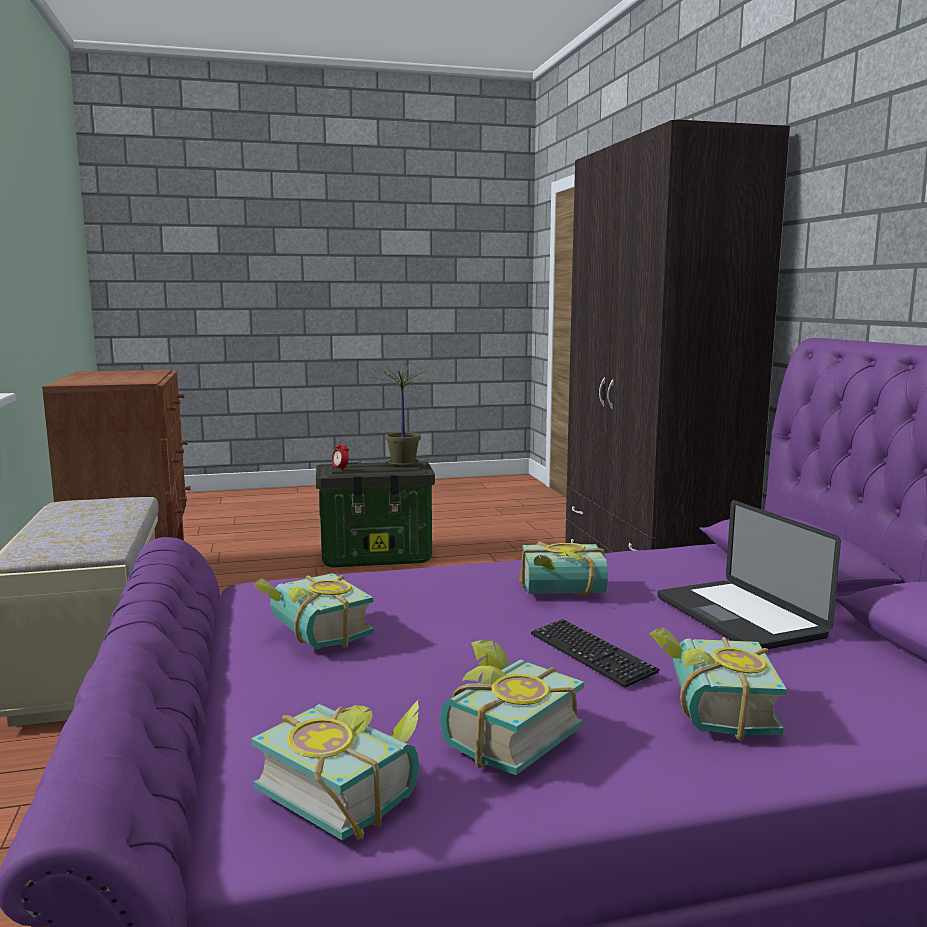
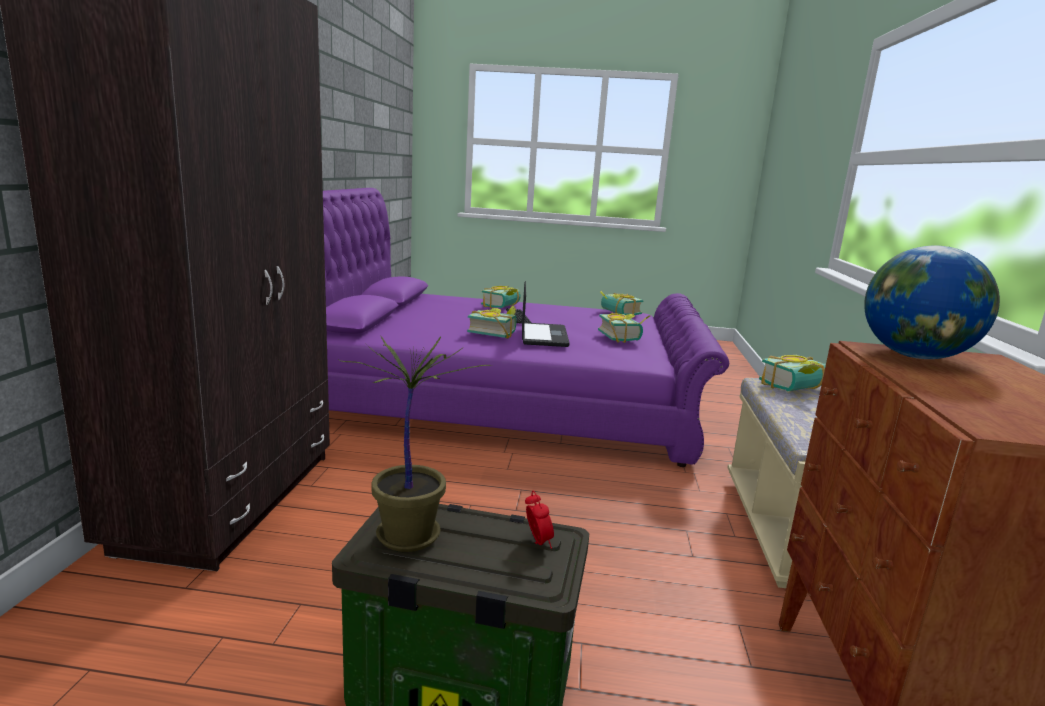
camera: 160 degrees left, 5 degrees up
(121, 381) = (915, 356): none -> globe
(501, 736) = (570, 312): book -> book (797, 388)
(738, 617) = (436, 317): laptop -> laptop (544, 336)

